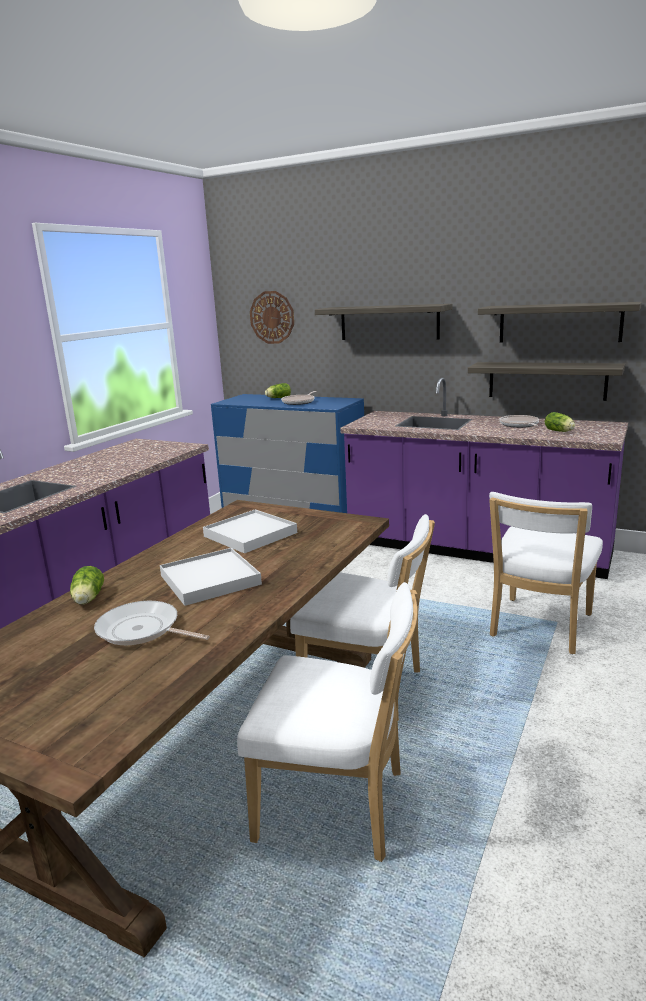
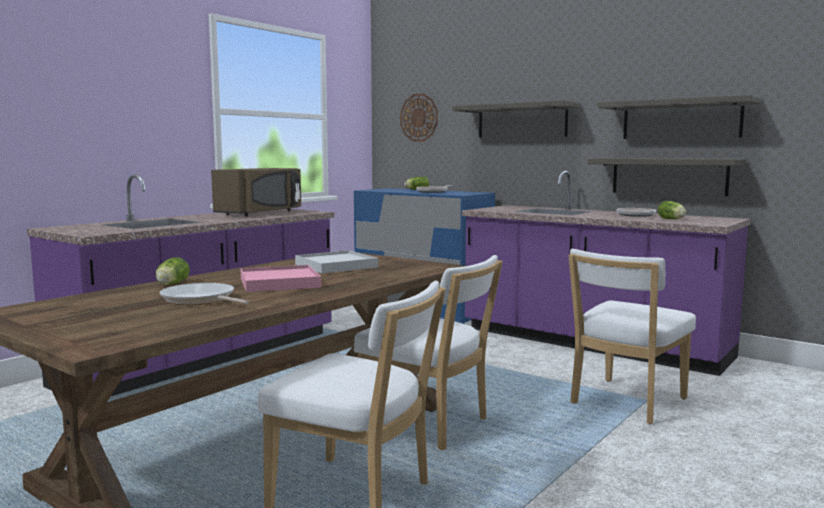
camera: 10 degrees right, 10 degrees down
(129, 455) = (261, 213): none -> brown microwave
(210, 580) = (280, 283): white tray -> pink tray

